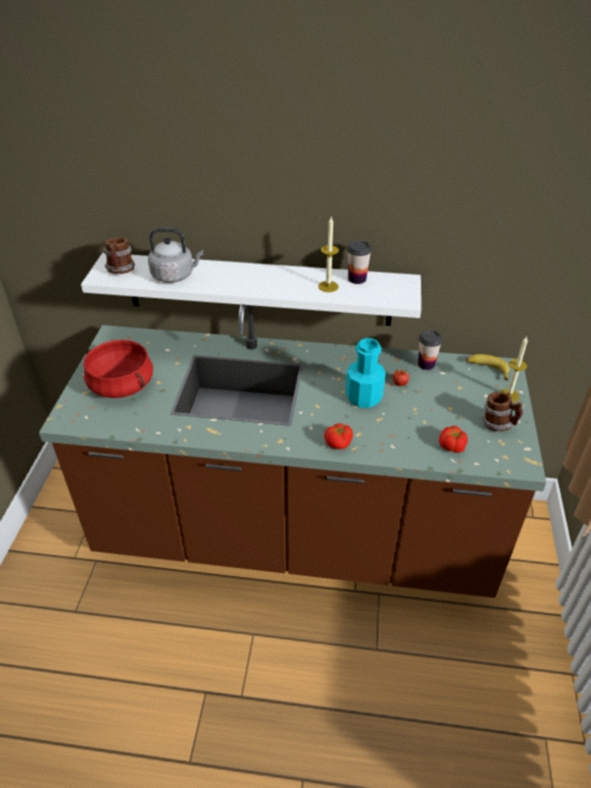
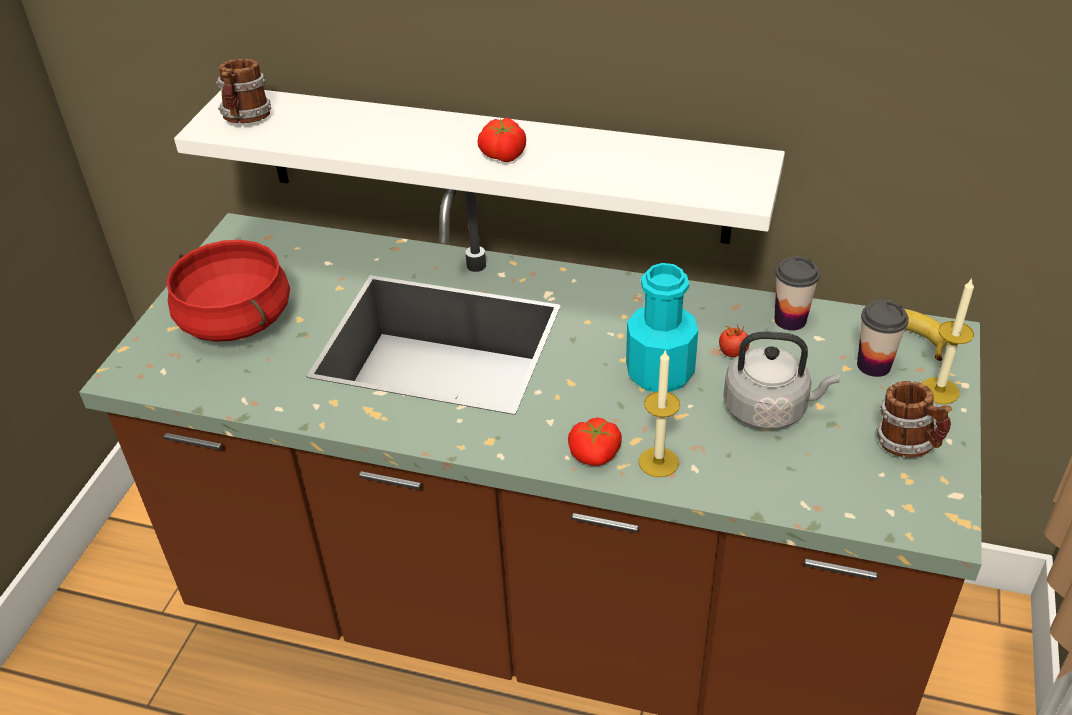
camera: 10 degrees right, 0 degrees up
(175, 275) = (338, 131): grey kettle -> grey kettle (769, 409)
(328, 286) = (605, 164): candle -> candle (658, 462)
(357, 279) = (662, 153): cup -> cup (873, 365)
(451, 446) = (807, 478): tomato -> tomato (502, 155)

